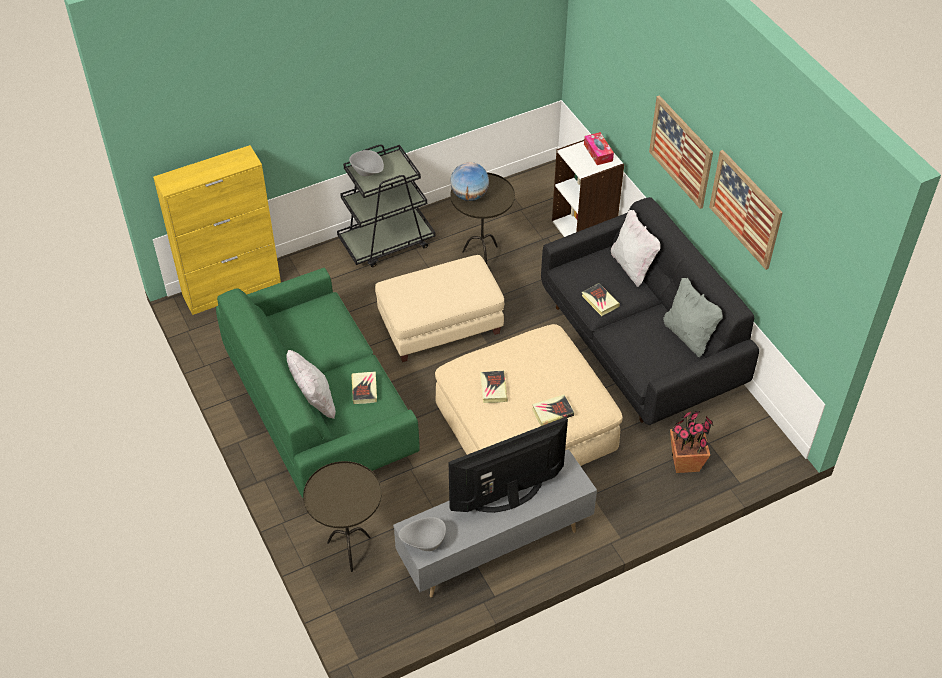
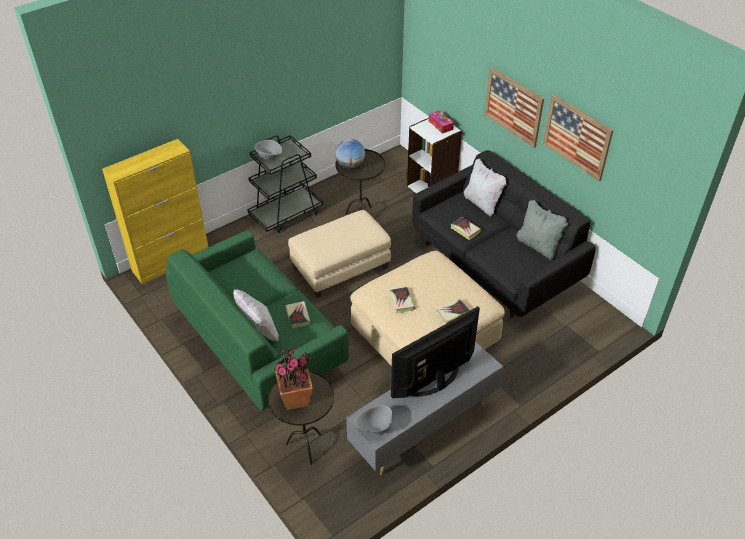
camera: 10 degrees left, 5 degrees down
(686, 462) = (553, 342): potted plant -> potted plant (296, 399)

